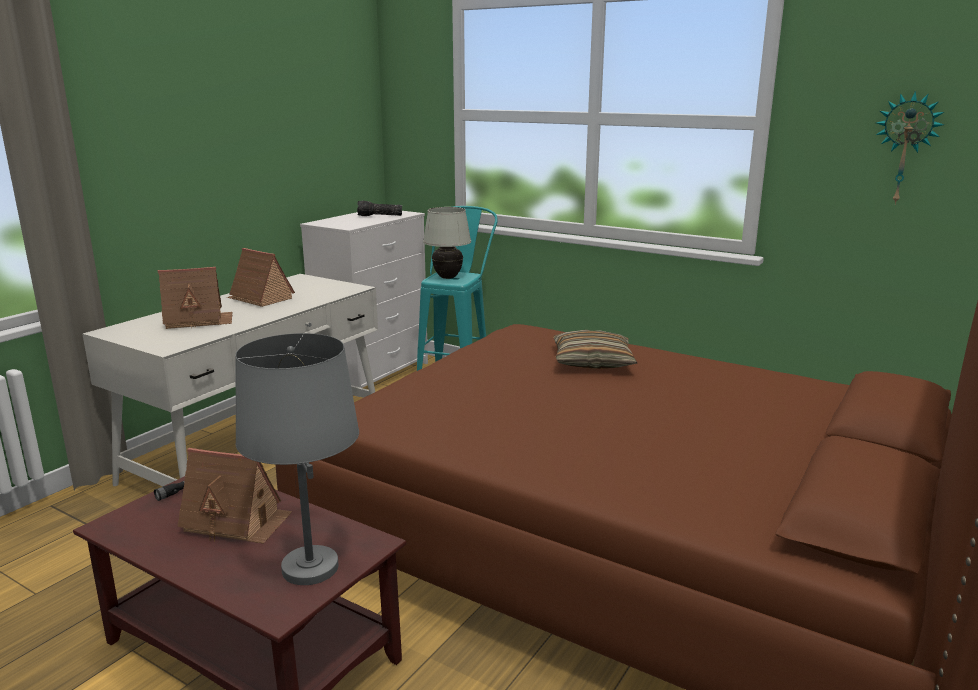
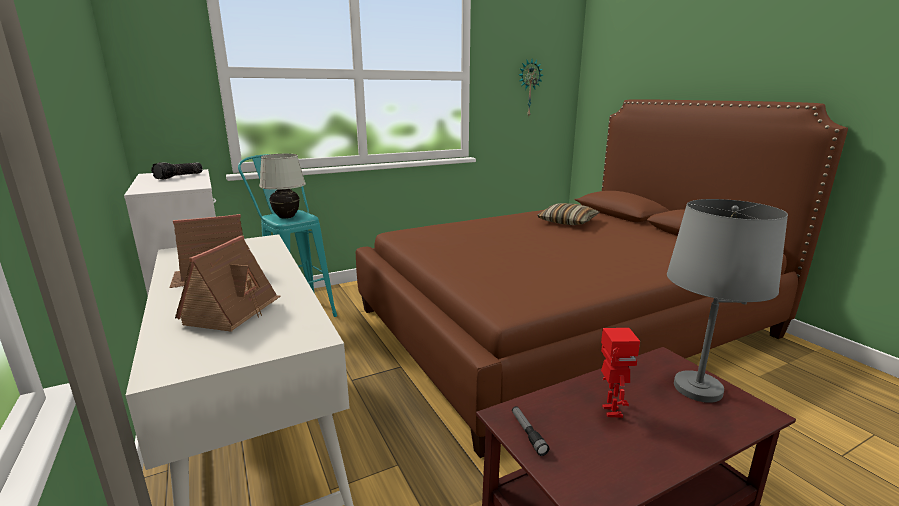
camera: 60 degrees left, 0 degrees up
(237, 521) = (610, 411): toy house -> toy robot
(592, 362) = (487, 231): pillow -> pillow (567, 222)

